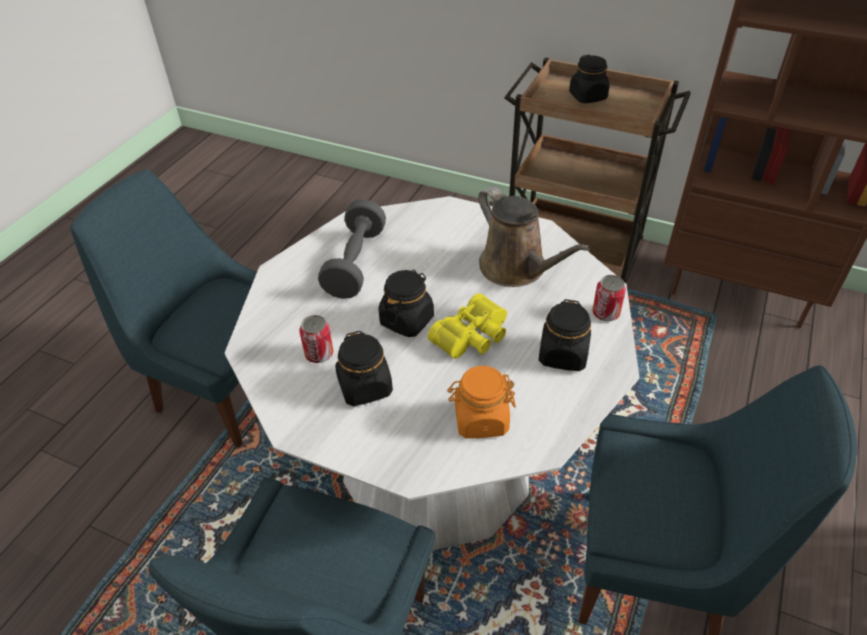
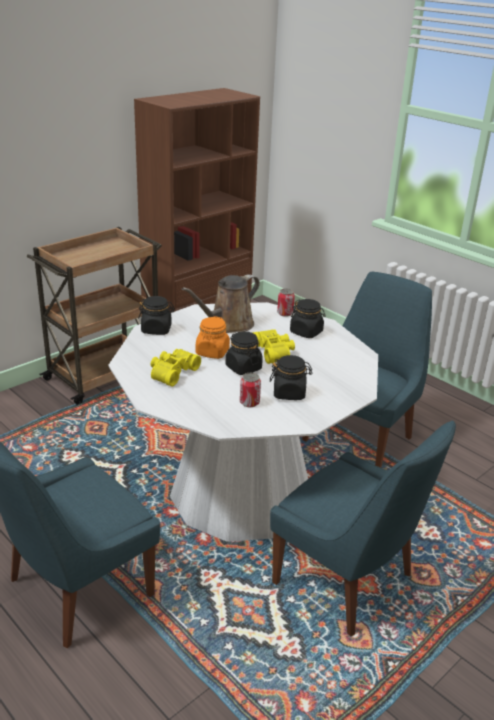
camera: 70 degrees left, 15 degrees down
(355, 263) = (172, 372): grey dumbbell -> yellow binoculars
(480, 419) = (336, 365): orange jar -> orange jar (212, 352)
(517, 269) = (228, 325): brown watering can -> brown watering can turned 150 degrees clockwise
(588, 96) = (89, 255): black jar -> black jar (156, 329)

